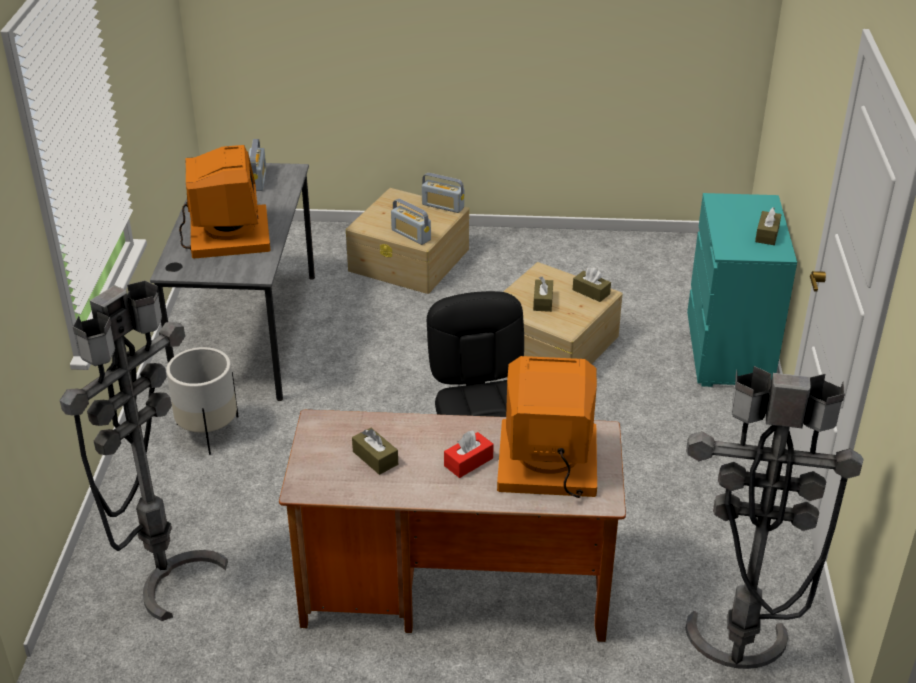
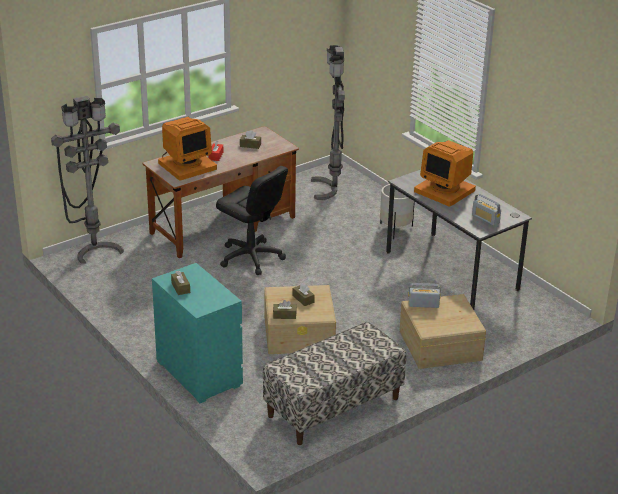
camera: 140 degrees right, 5 degrees down
(443, 206) = (435, 331): radio -> none
(609, 253) = (333, 407): none -> bench

